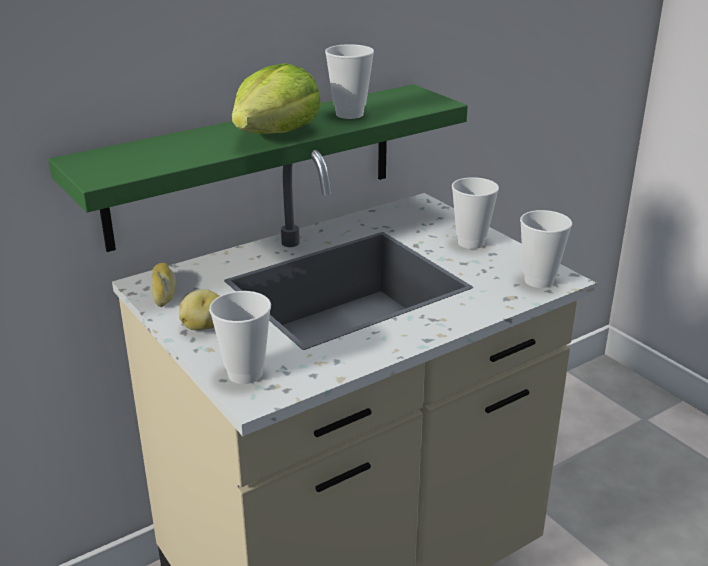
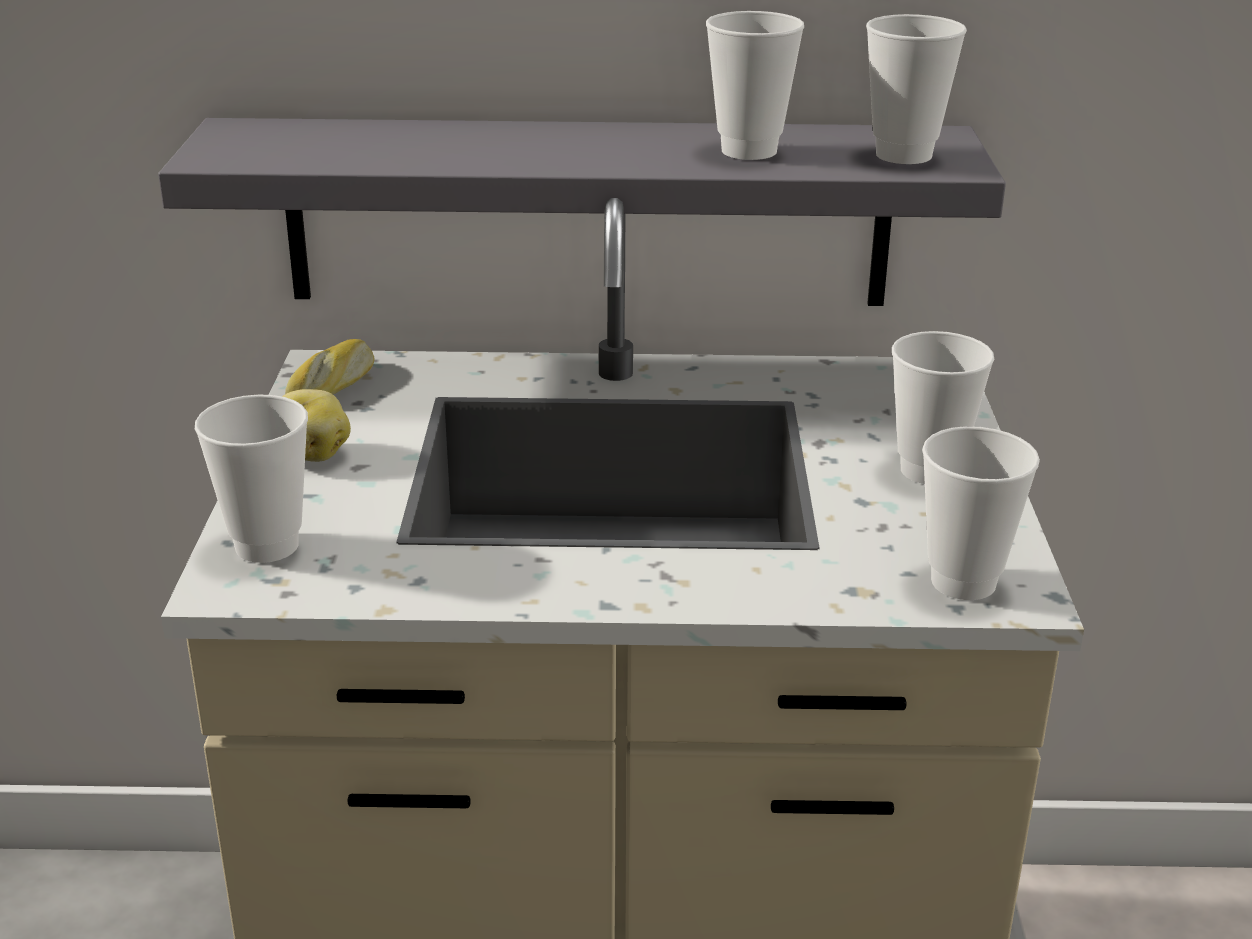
camera: 35 degrees right, 0 degrees up
(254, 165) = (588, 213): green shelf -> grey shelf
(276, 134) = (569, 155): lettuce -> none
(413, 102) = (903, 155): none -> cup

